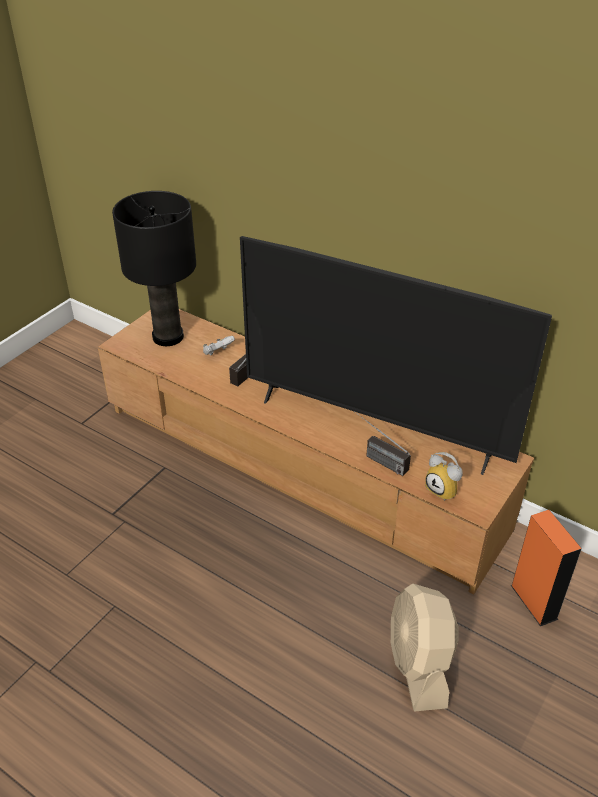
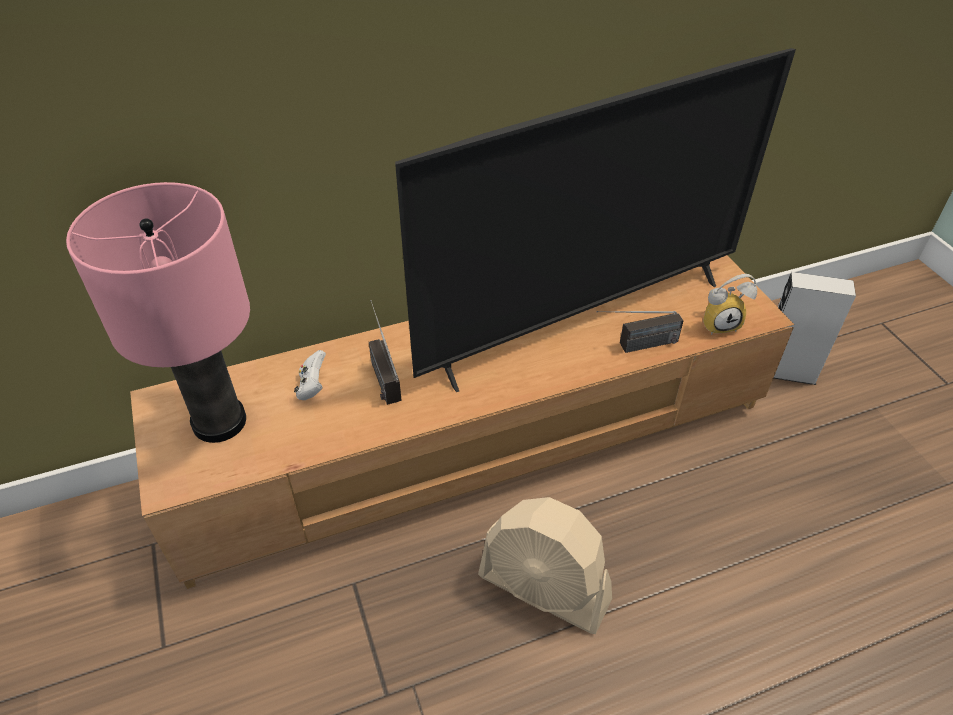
camera: 55 degrees left, 5 degrees up
(168, 337) = (220, 421): black table lamp -> pink table lamp
(419, 664) = (818, 499): beige fan -> beige fan (544, 588)
(533, 602) = (786, 372): orange speaker -> grey speaker

